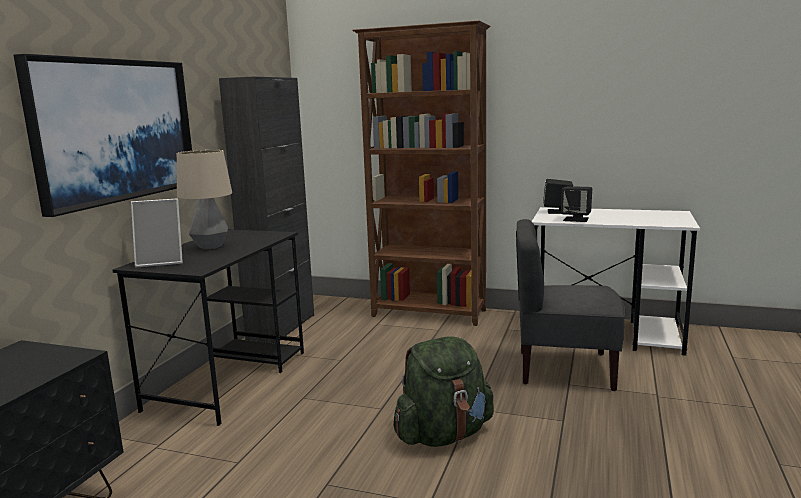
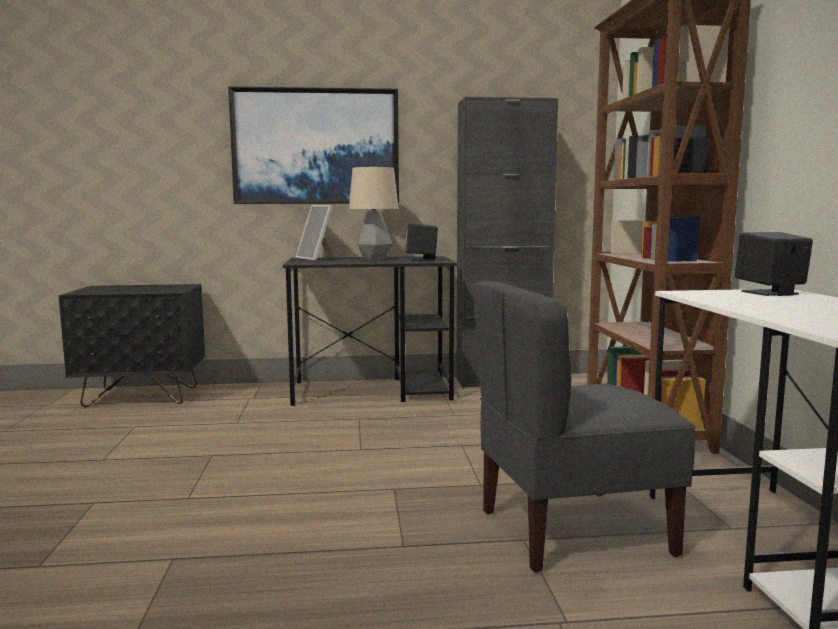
camera: 65 degrees right, 5 degrees down
(444, 435) = (321, 484): green backpack -> none
(564, 369) = (572, 531): grey chair -> grey chair turned 90 degrees counterclockwise
(576, 219) = (726, 299): black speaker -> black speaker (421, 260)

